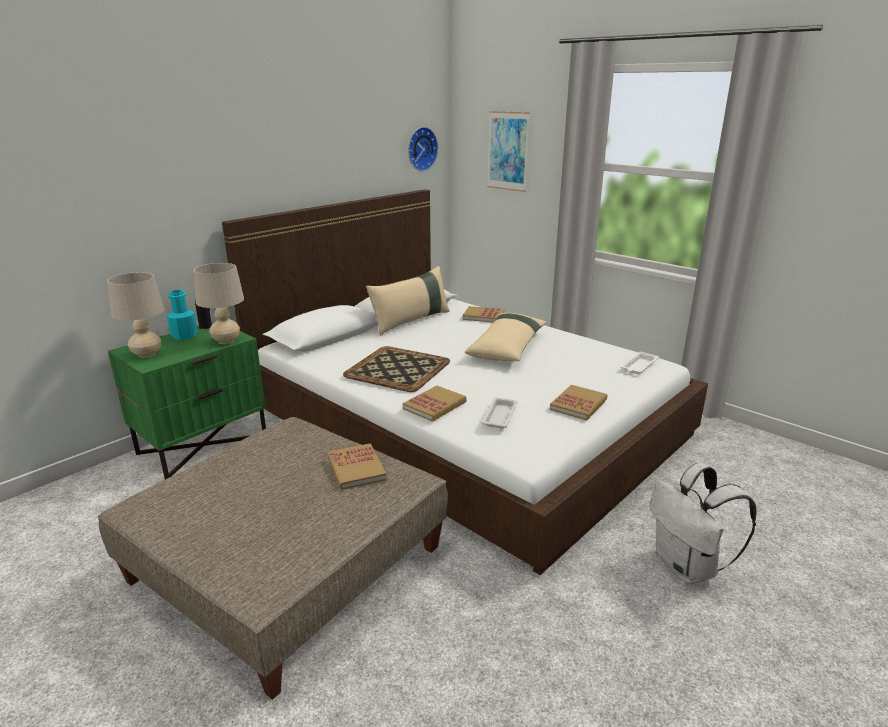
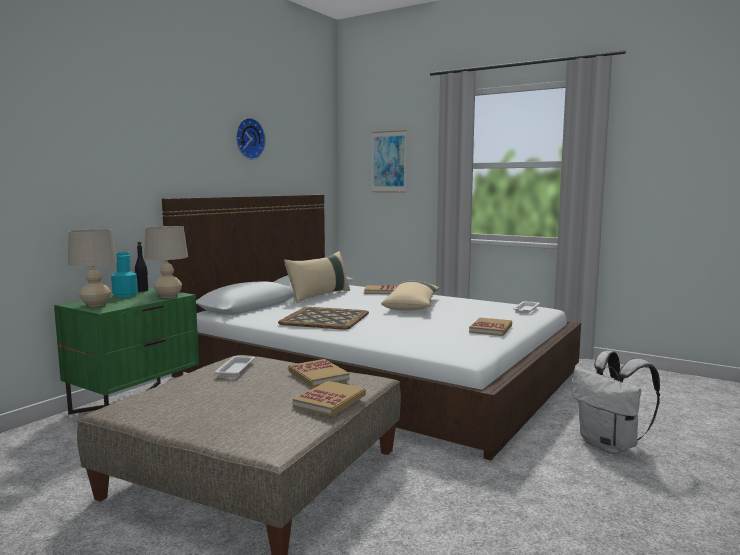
camera: 10 degrees left, 15 degrees down
(420, 149) = (316, 161): wall clock -> wall clock (248, 139)
(435, 405) = (370, 334): book -> book (330, 401)
(500, 416) = (431, 336): white tray -> white tray (236, 369)

